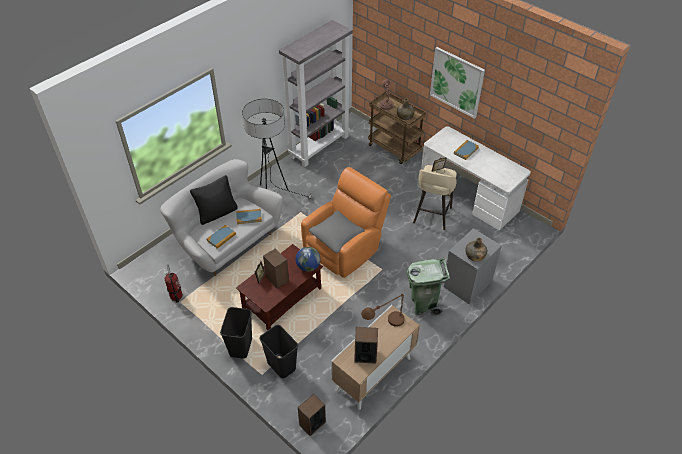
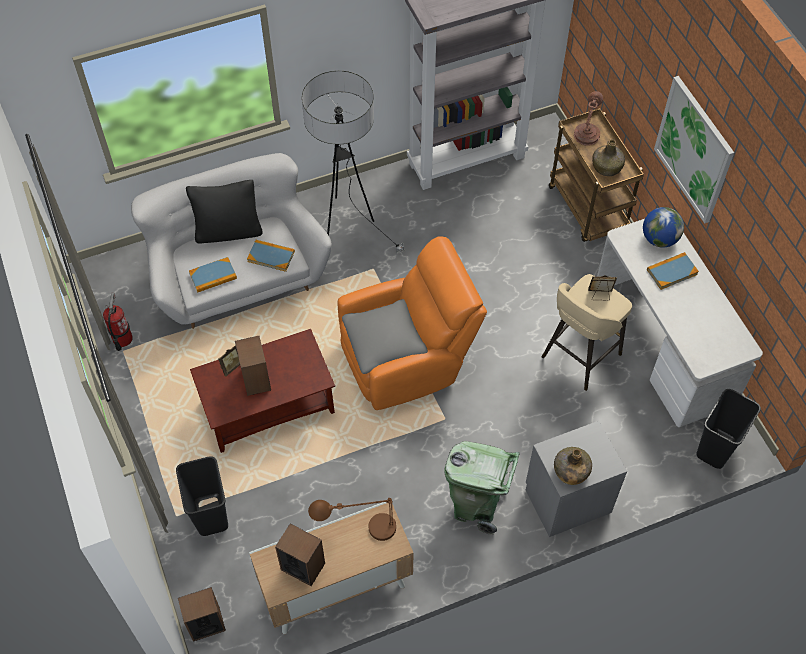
camera: 25 degrees right, 10 degrees up
(240, 346) = (169, 459): black trash can -> black trash can (715, 448)
(308, 267) = (312, 378): globe -> globe (659, 239)

